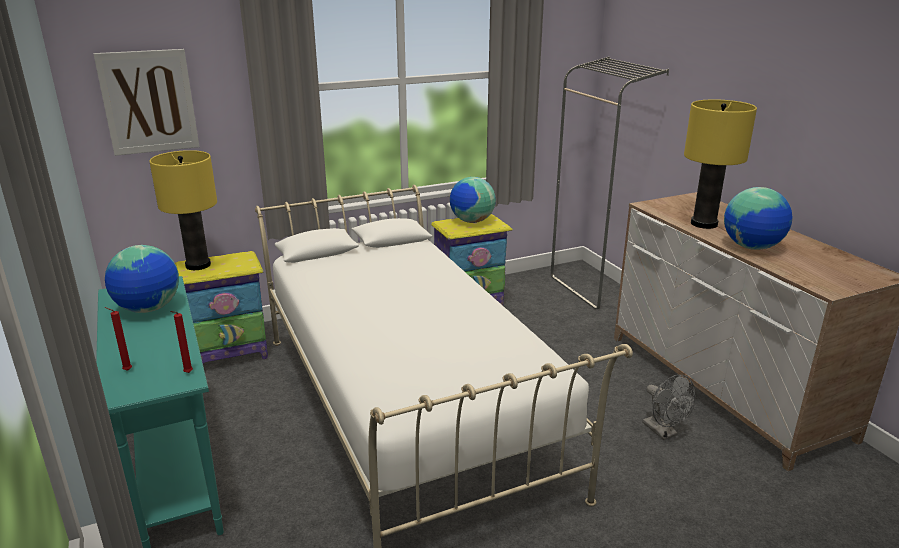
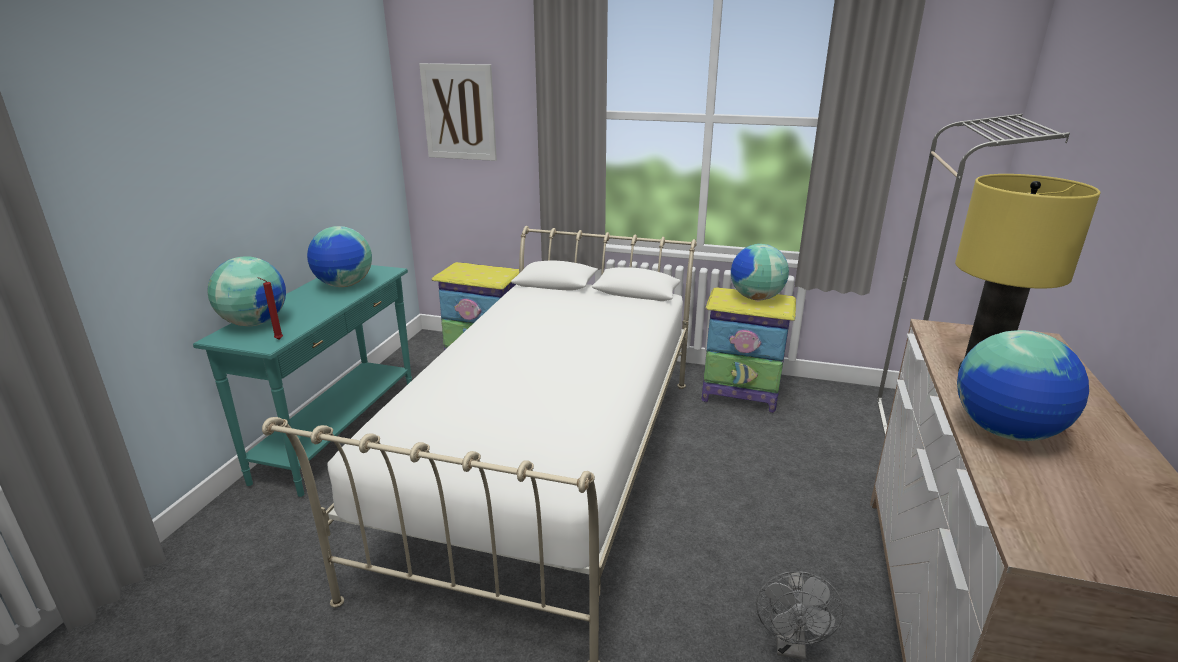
camera: 40 degrees right, 0 degrees up
(126, 370) = (255, 323): red candle -> globe
(198, 265) = (463, 269): yellow table lamp -> none

